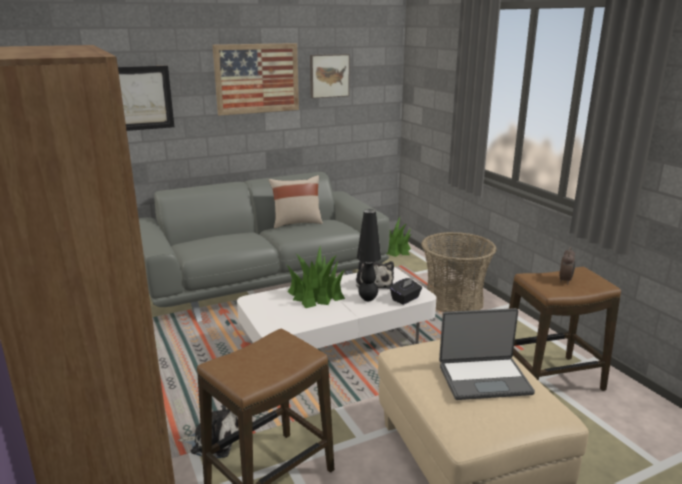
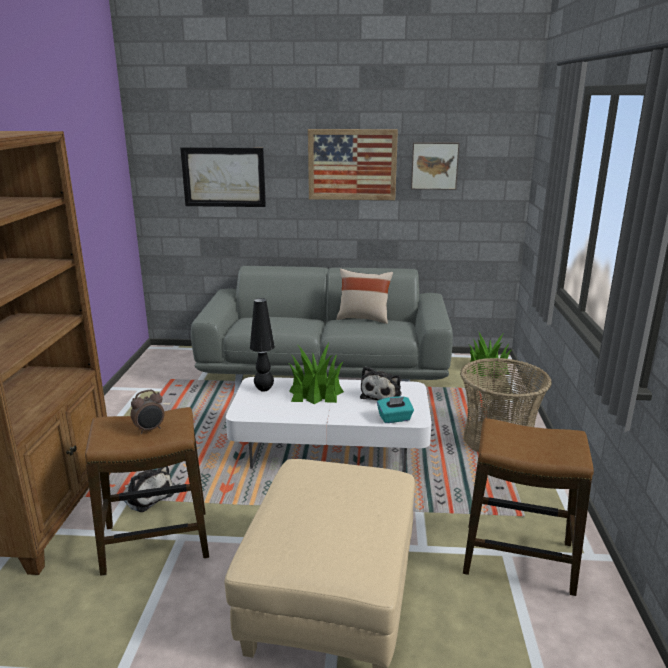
camera: 30 degrees right, 0 degrees up
(368, 299) = (357, 409): black table lamp -> black table lamp (264, 389)
(405, 299) = (395, 419): black tissue box -> turquoise tissue box
(484, 378) = (339, 514): laptop -> none
(565, 280) = (535, 441): alarm clock -> alarm clock (150, 429)

